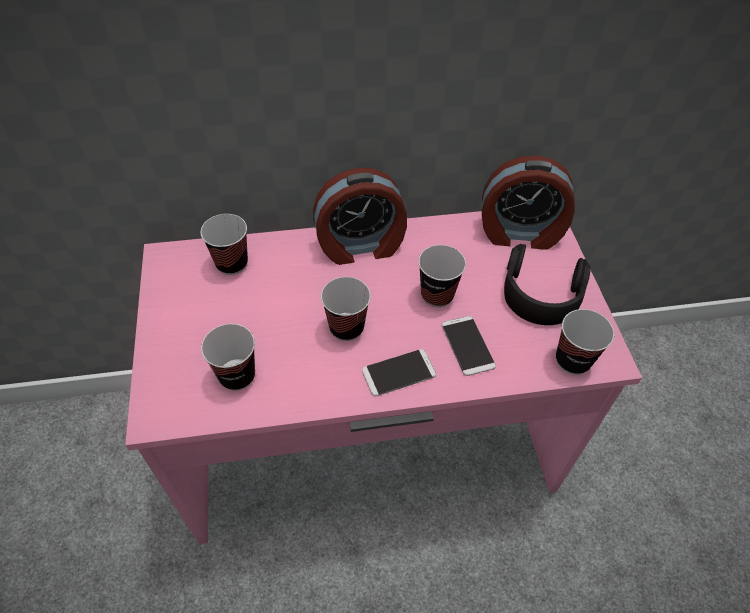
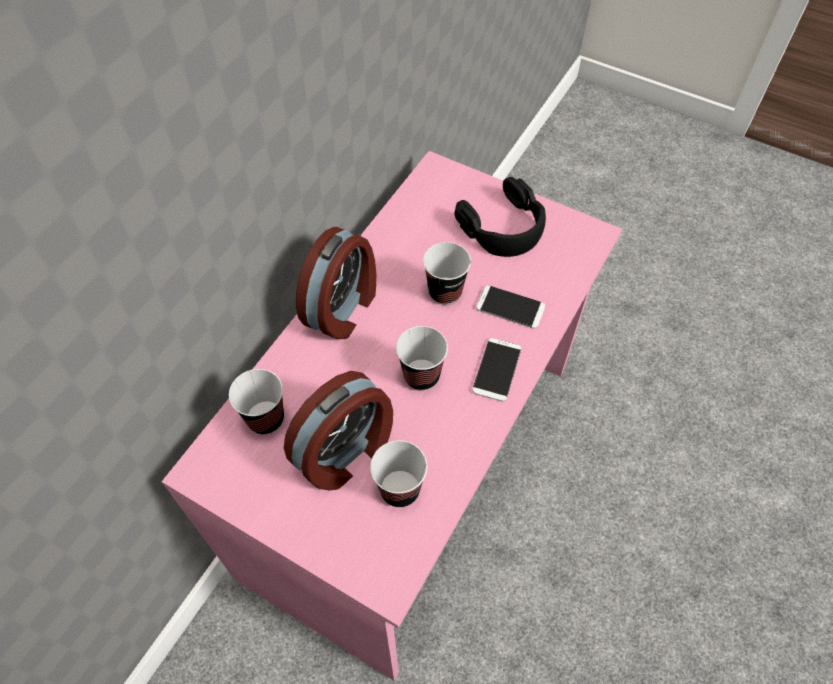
camera: 50 degrees left, 5 degrees up
(520, 233) = (435, 196): alarm clock -> alarm clock (346, 451)
(572, 360) = (577, 255): cup -> none

